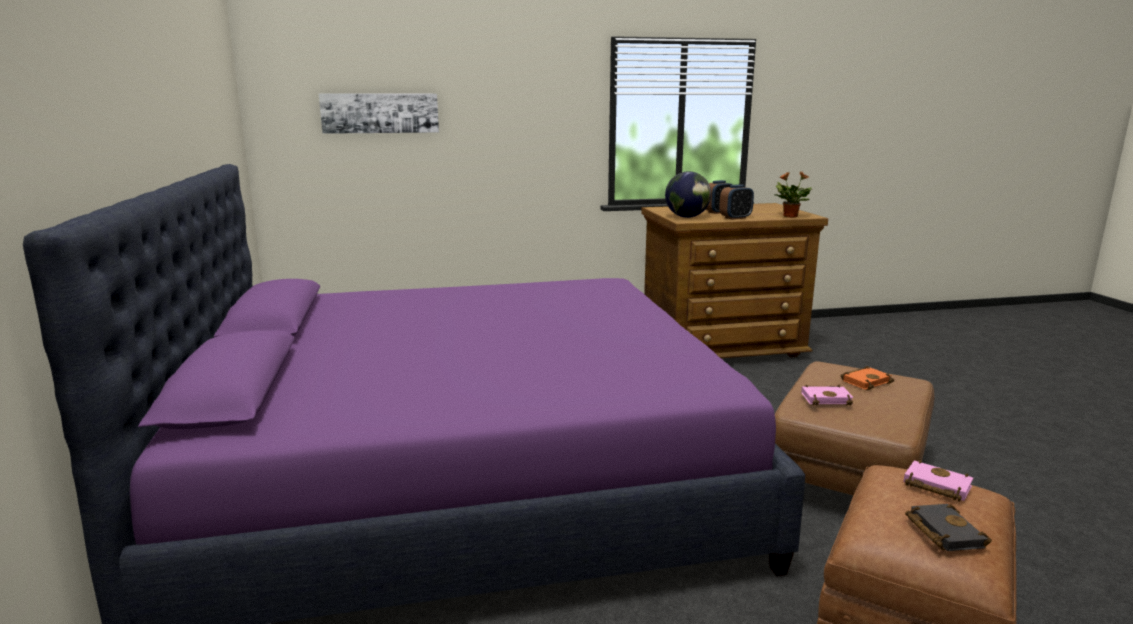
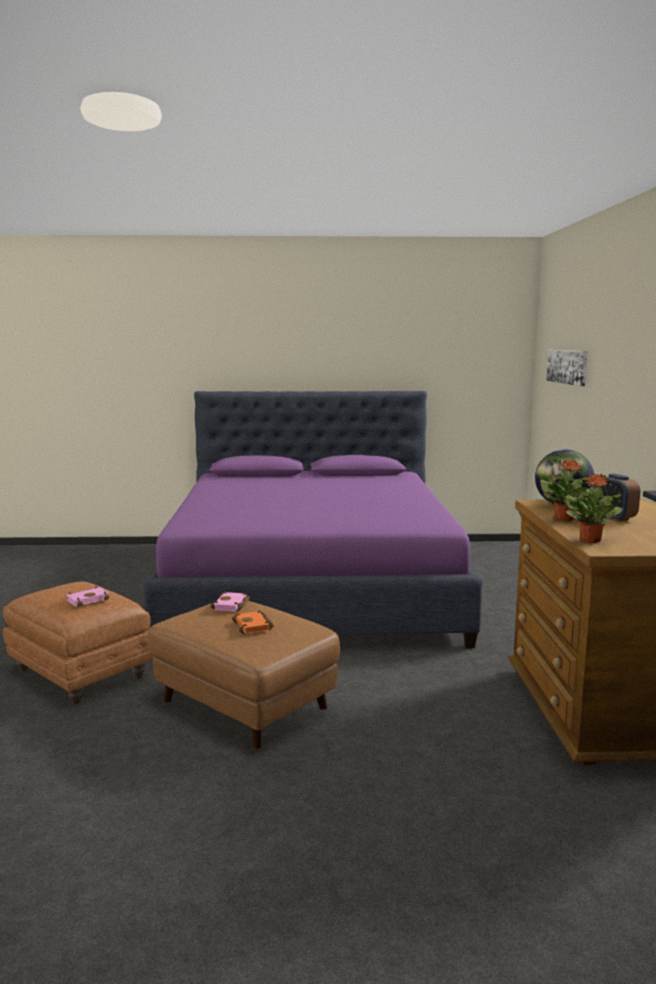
camera: 100 degrees right, 5 degrees down
(735, 218) = (564, 519): alarm clock -> potted plant
(942, 531) = (54, 590): black book -> none

